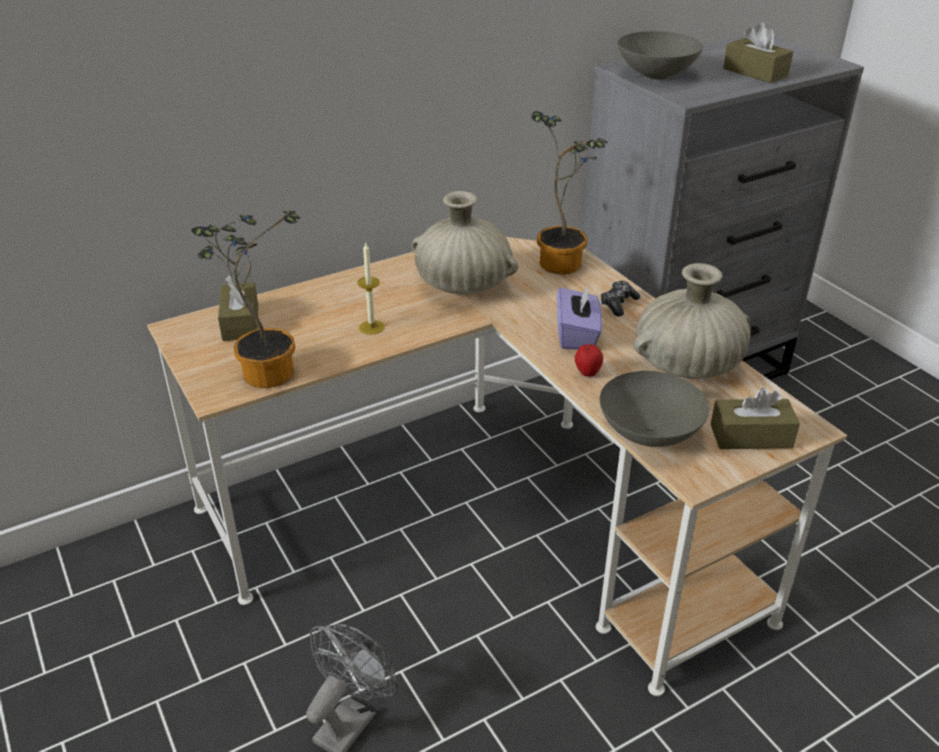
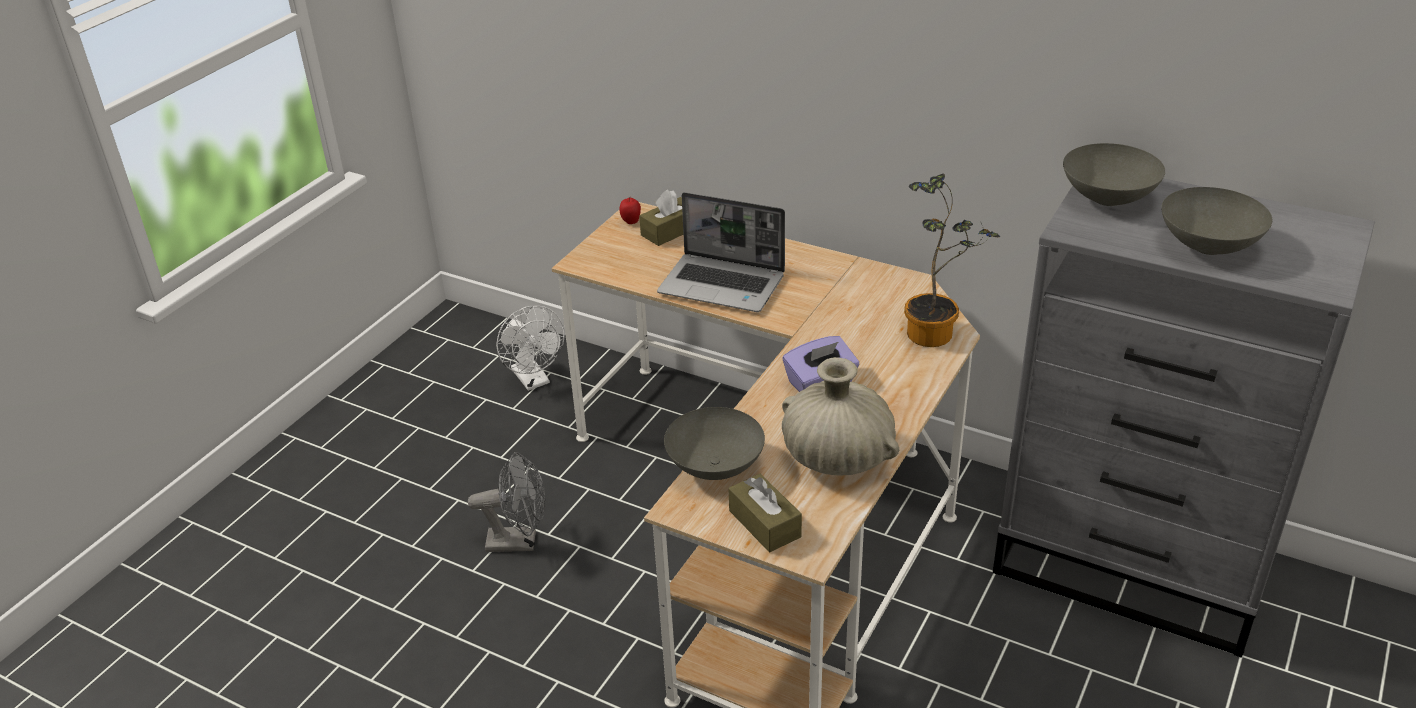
camera: 60 degrees right, 0 degrees up
(110, 599) = (534, 380): none -> white fan
(263, 370) = (623, 266): potted plant -> none
(371, 327) = (723, 285): candle -> laptop
(463, 286) = (831, 301): beige vase -> none
(587, 373) = (768, 408): apple -> apple (631, 221)
(618, 304) = (898, 388): game controller -> none
(755, 72) = (1209, 247): brown tissue box -> grey bowl

